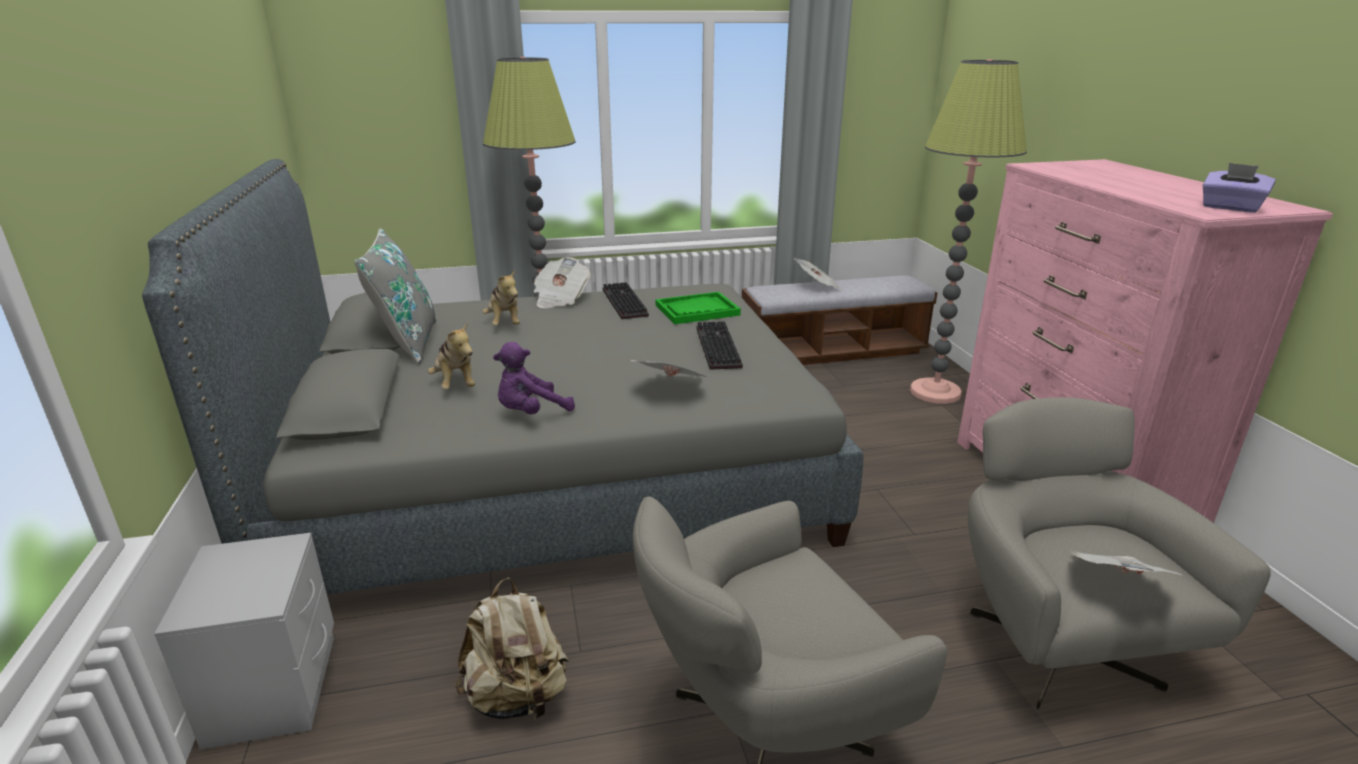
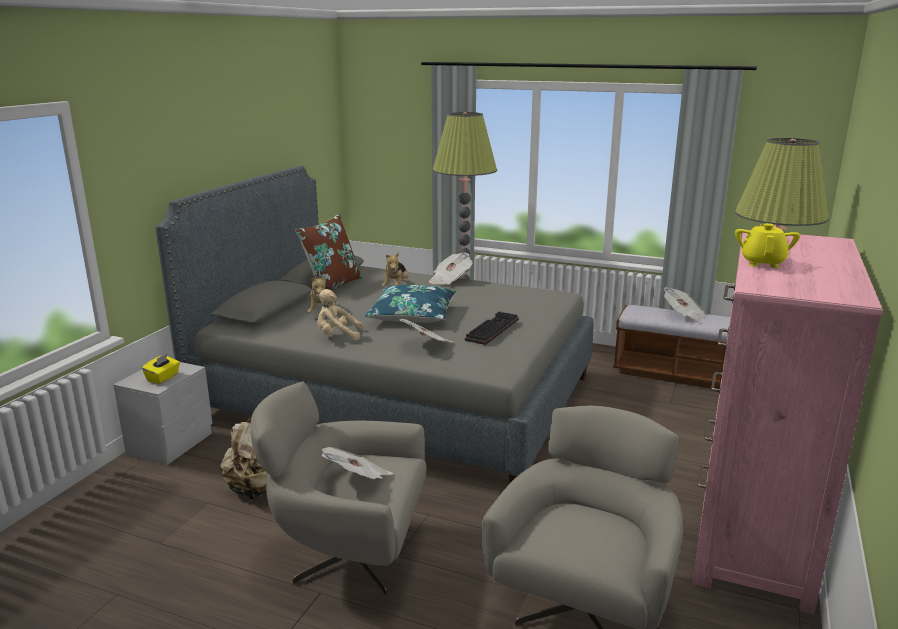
camera: 35 degrees right, 5 degrees down
(253, 581) = (163, 378): none -> yellow tissue box
(407, 343) = (332, 286): grey pillow -> brown pillow
(531, 412) = (337, 336): purple plush toy -> beige plush toy
(588, 354) = (412, 315): none -> blue pillow
(622, 302) = (483, 290): keyboard -> none
(697, 310) = (522, 306): green tray -> none
(1116, 584) = (567, 545): newspaper -> newspaper (358, 479)
(1128, 190) = (762, 263): none -> yellow teapot
(1230, 208) = (794, 288): purple tissue box -> none

